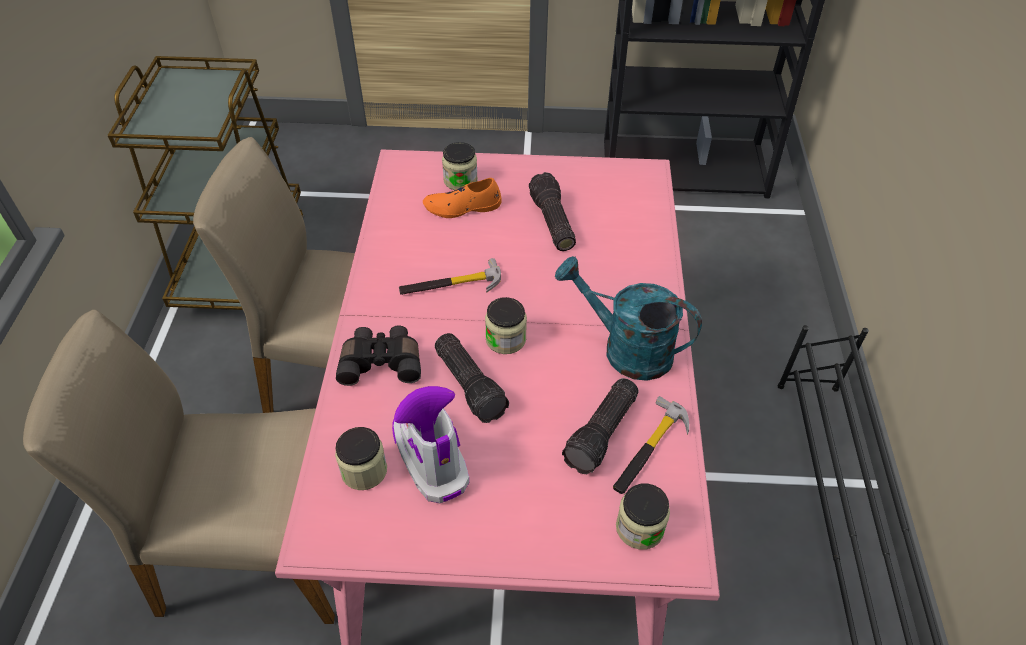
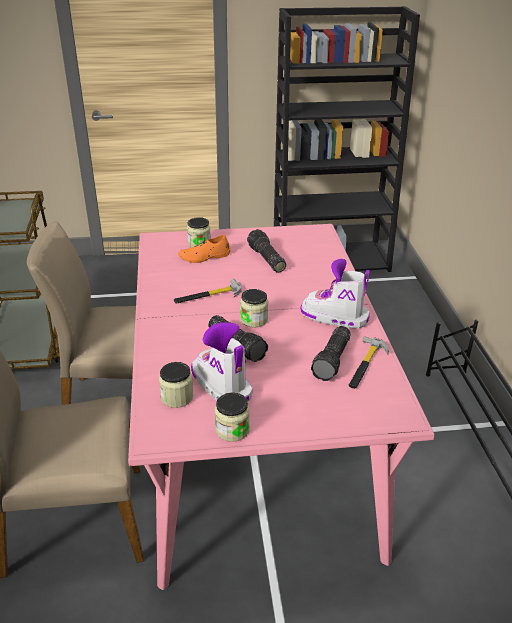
camera: 10 degrees left, 15 degrees down
(381, 362) = (172, 340): black binoculars -> none
(625, 349) = (334, 317): turquoise watering can -> boot
(639, 527) = (372, 405): jar -> jar (232, 429)

